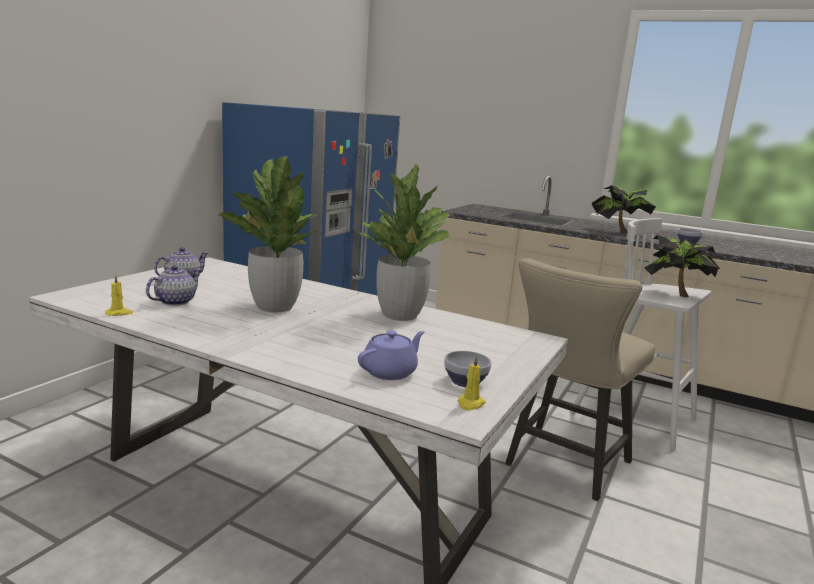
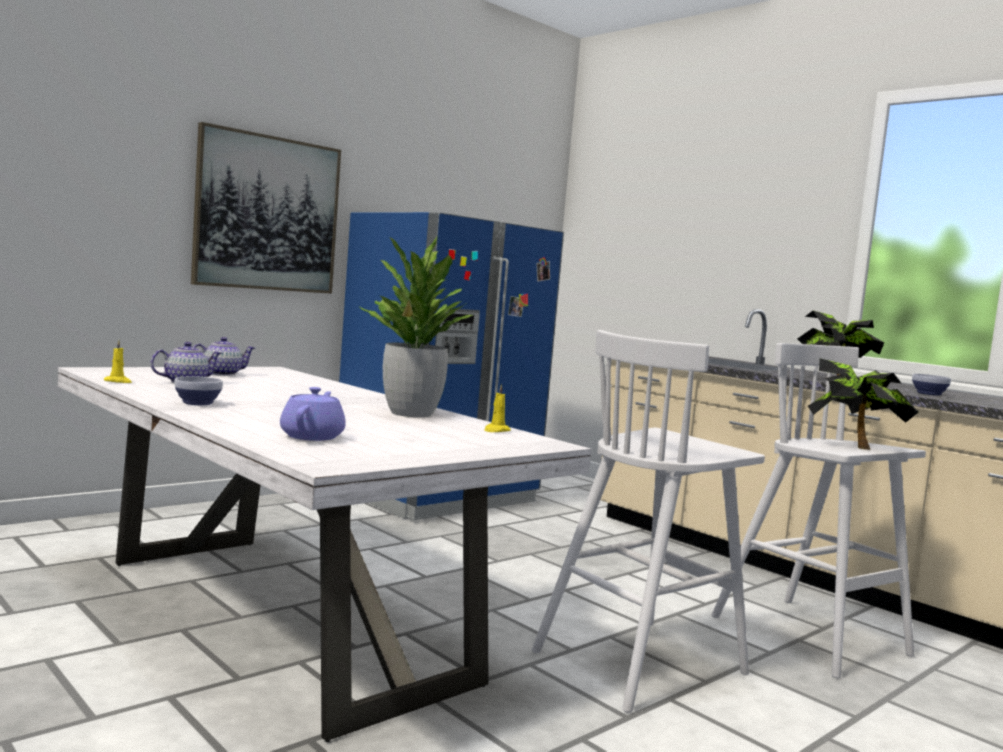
camera: 20 degrees right, 10 degrees down
(156, 109) = (267, 213): none -> picture
(274, 307) = (280, 395): potted plant -> none
(390, 372) = (312, 436): purple teapot -> purple teapot turned 60 degrees counterclockwise
(465, 382) = (382, 451): bowl -> bowl (196, 403)
(470, 404) = (355, 461): yellow candle -> yellow candle (496, 430)
(563, 466) = (642, 662): beige chair -> white stool

